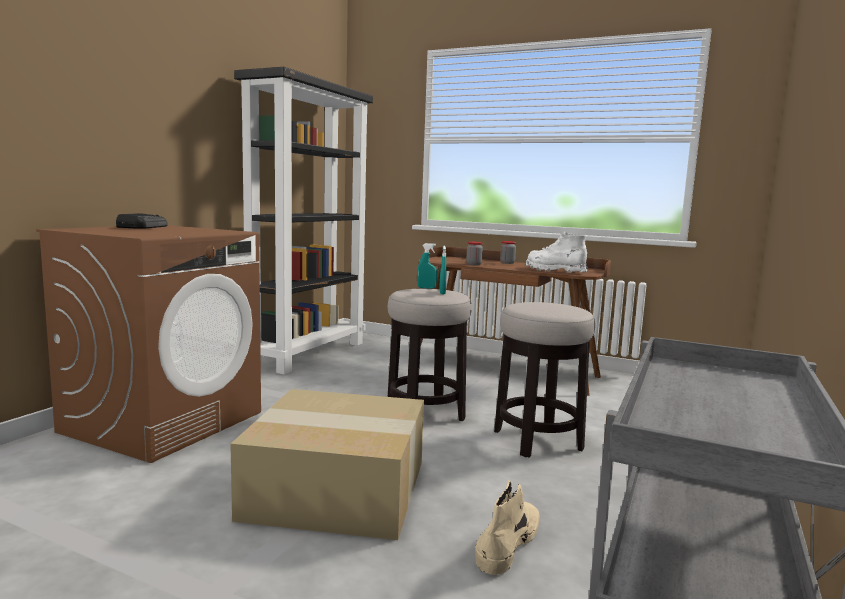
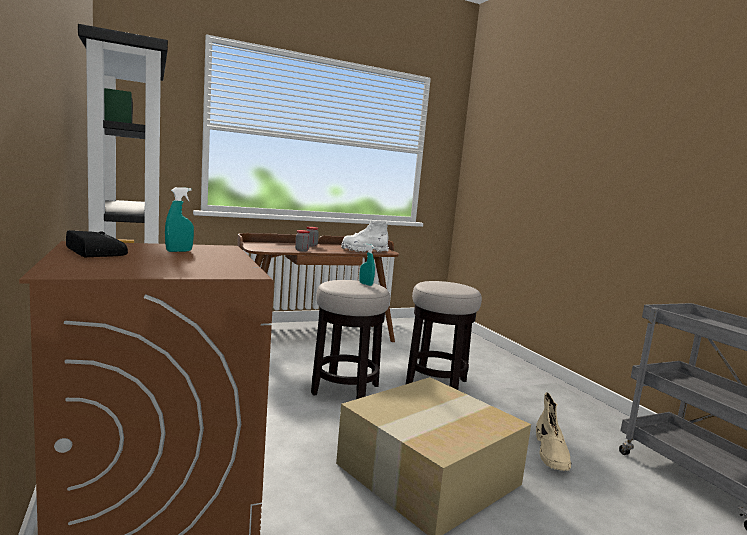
camera: 50 degrees left, 0 degrees up
(426, 288) = (337, 280): turquoise spray bottle -> turquoise spray bottle (179, 251)
(509, 542) = (551, 453): beige boot -> beige boot turned 150 degrees counterclockwise

